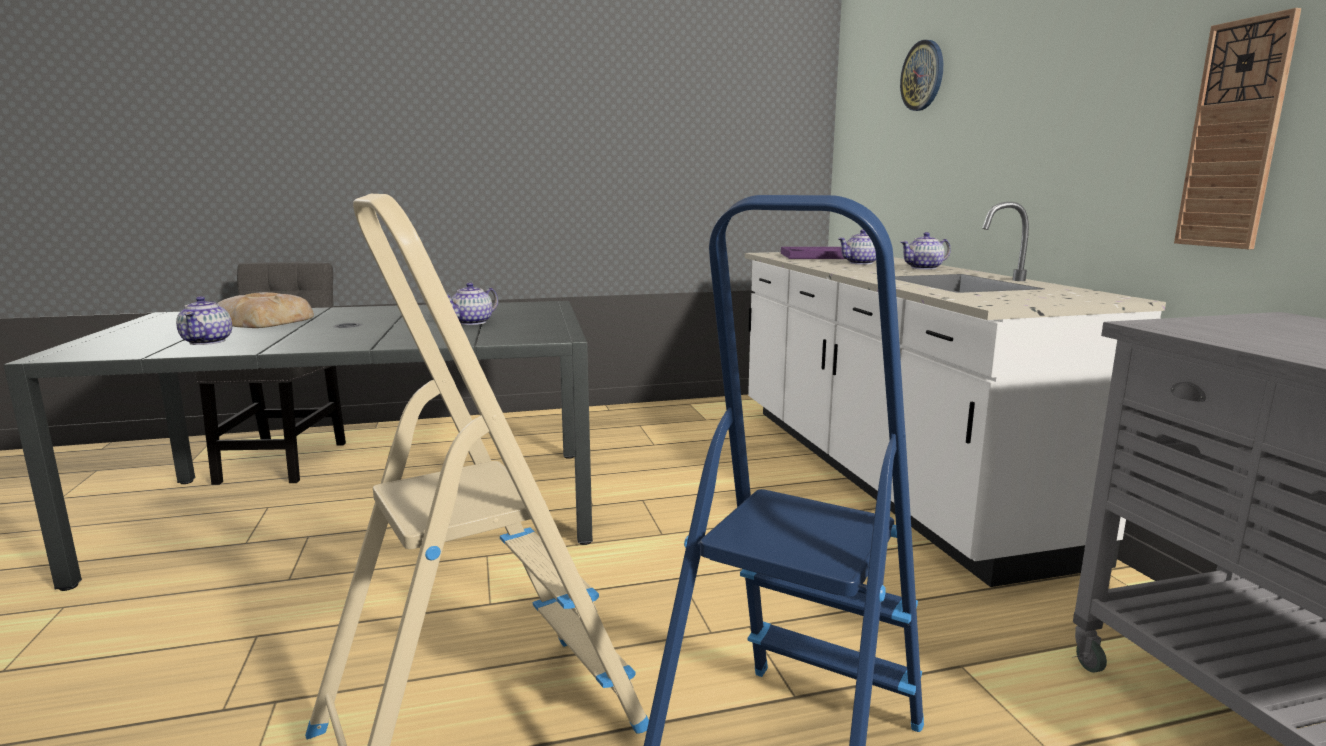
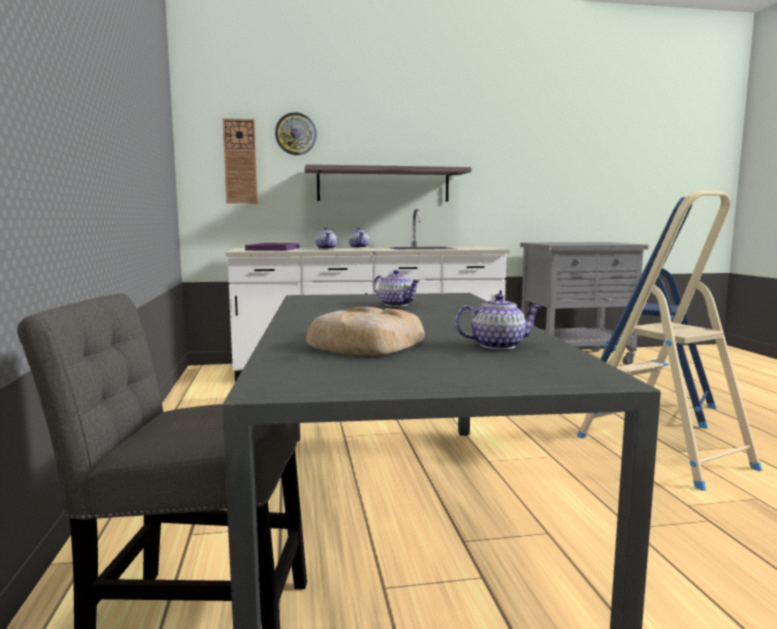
camera: 85 degrees left, 5 degrees down
(1015, 152) = (383, 185): none -> shelf
(1234, 136) = (490, 185): wall clock -> wall clock (240, 161)

